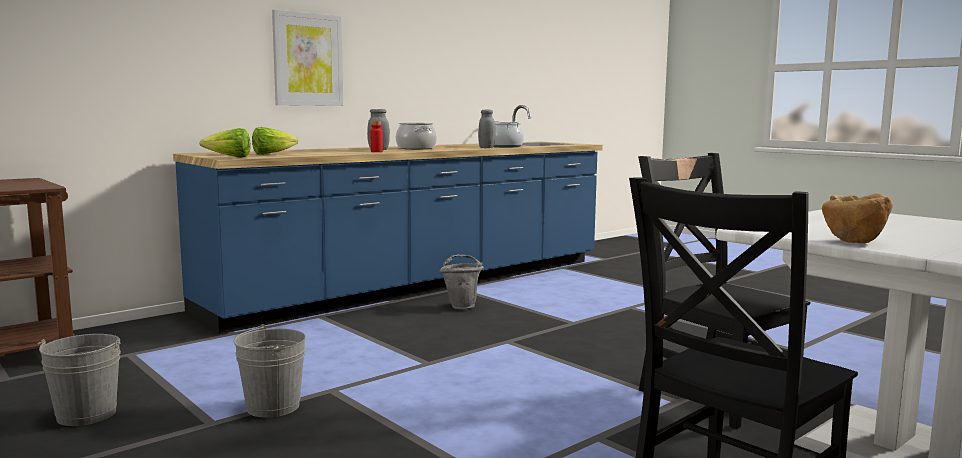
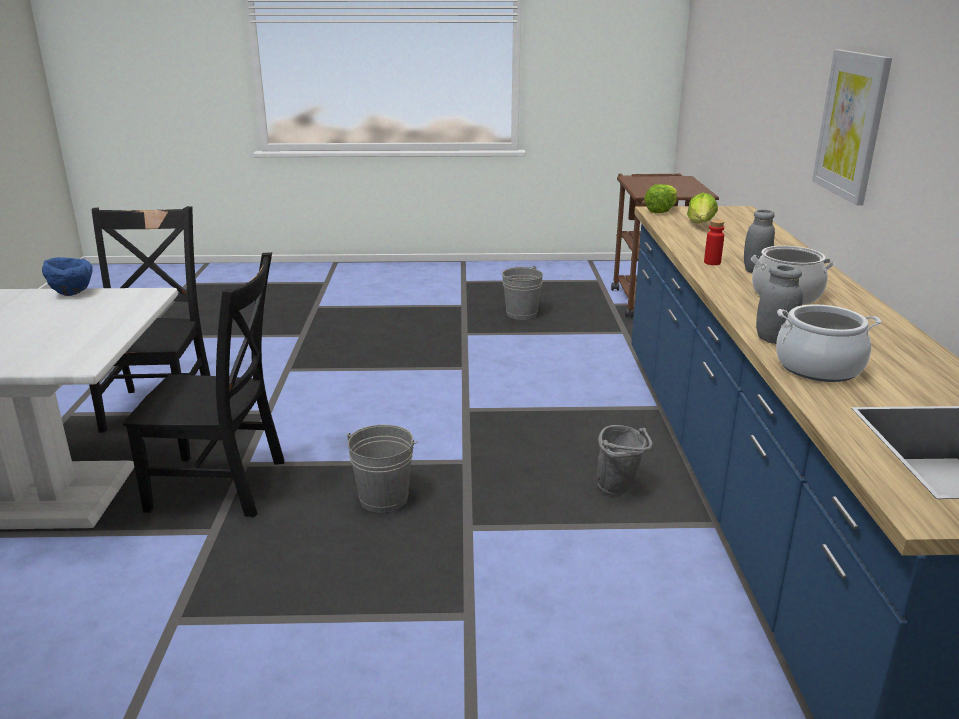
camera: 130 degrees right, 15 degrees up
(273, 406) = (464, 349): grey bucket -> grey bucket (384, 498)
(853, 242) = (72, 293): brown bowl -> blue bowl

